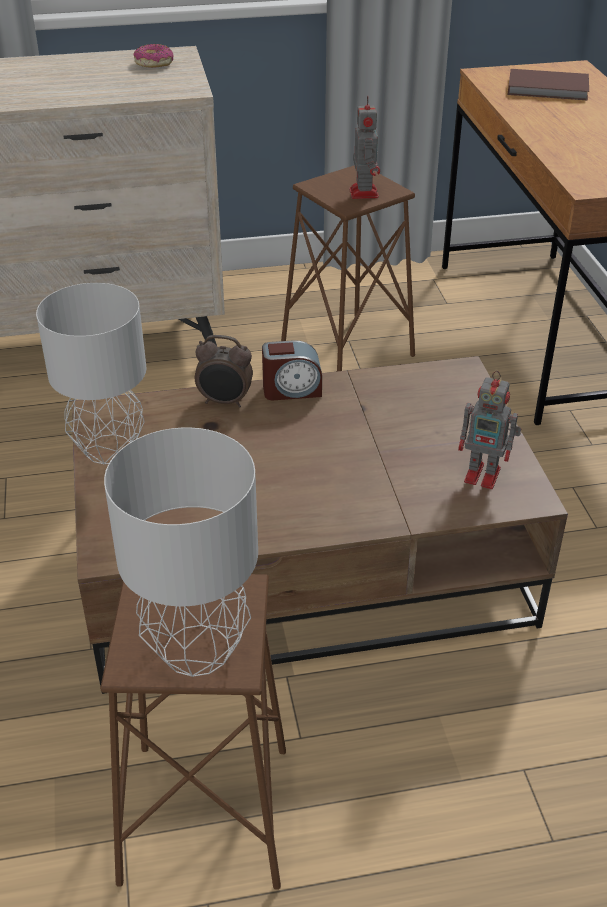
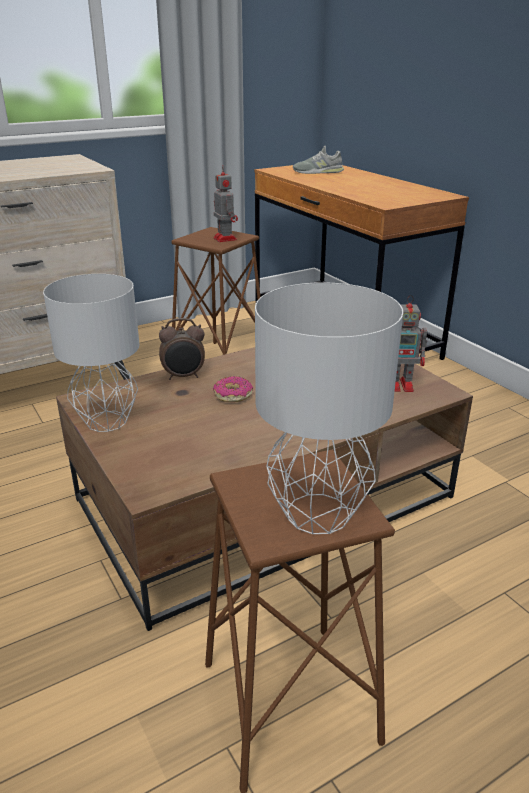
camera: 20 degrees left, 10 degrees down
(153, 63) = (54, 161): donut -> donut (233, 395)
(292, 390) = (230, 362): alarm clock -> none
(548, 89) = (318, 172): brown book -> grey shoe

